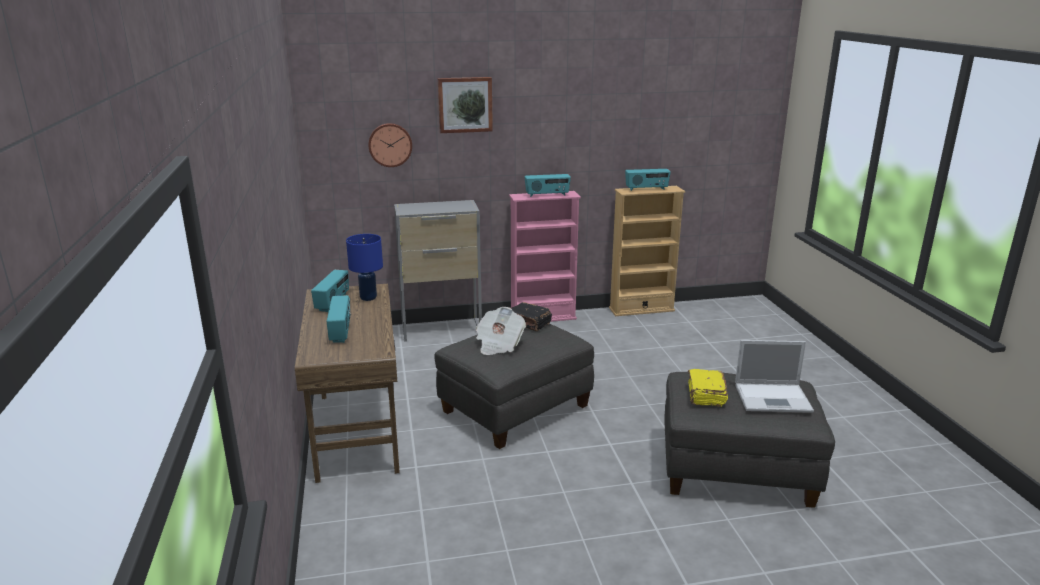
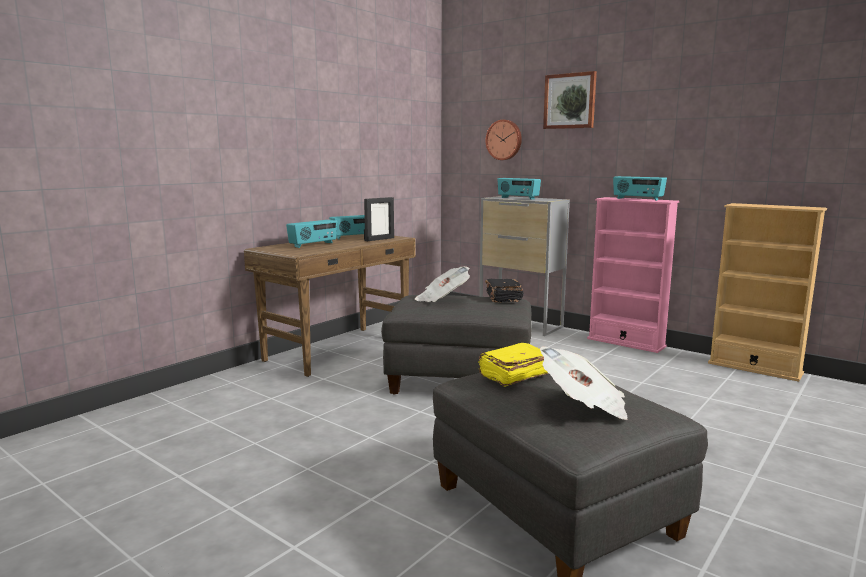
camera: 50 degrees right, 10 degrees down
(367, 298) = (379, 239): blue table lamp -> picture frame
(646, 189) = (770, 205): radio -> radio (517, 198)
(774, 398) = (584, 405): laptop -> newspaper

